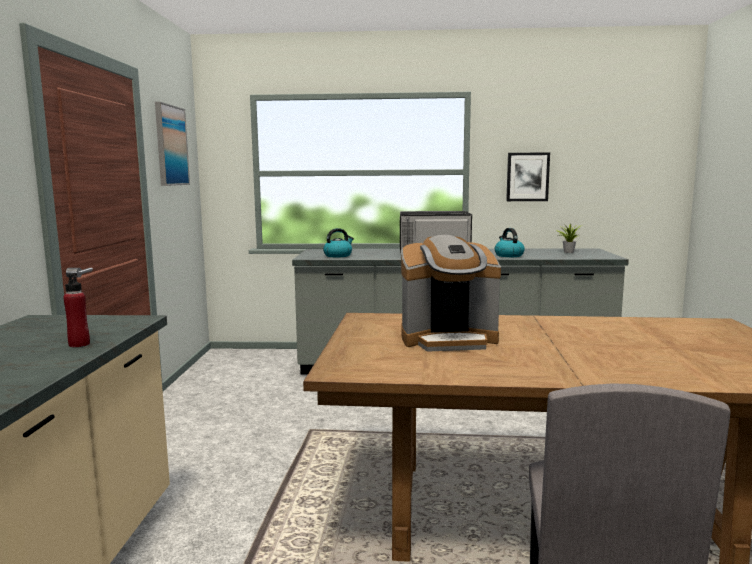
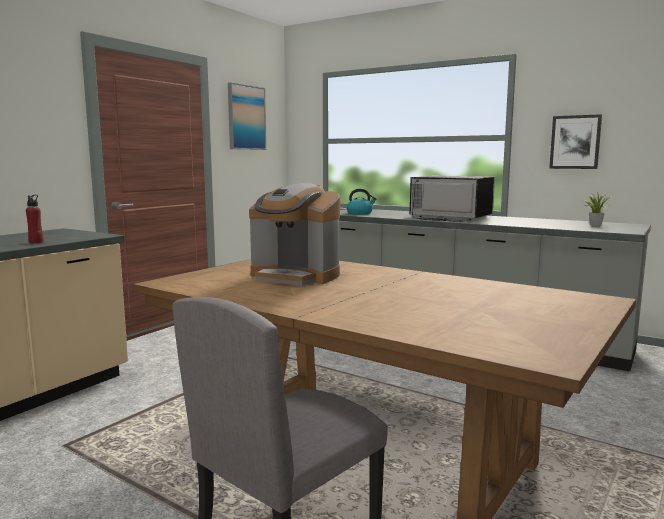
camera: 30 degrees right, 0 degrees up
(508, 255) = (515, 223): kettle -> none

